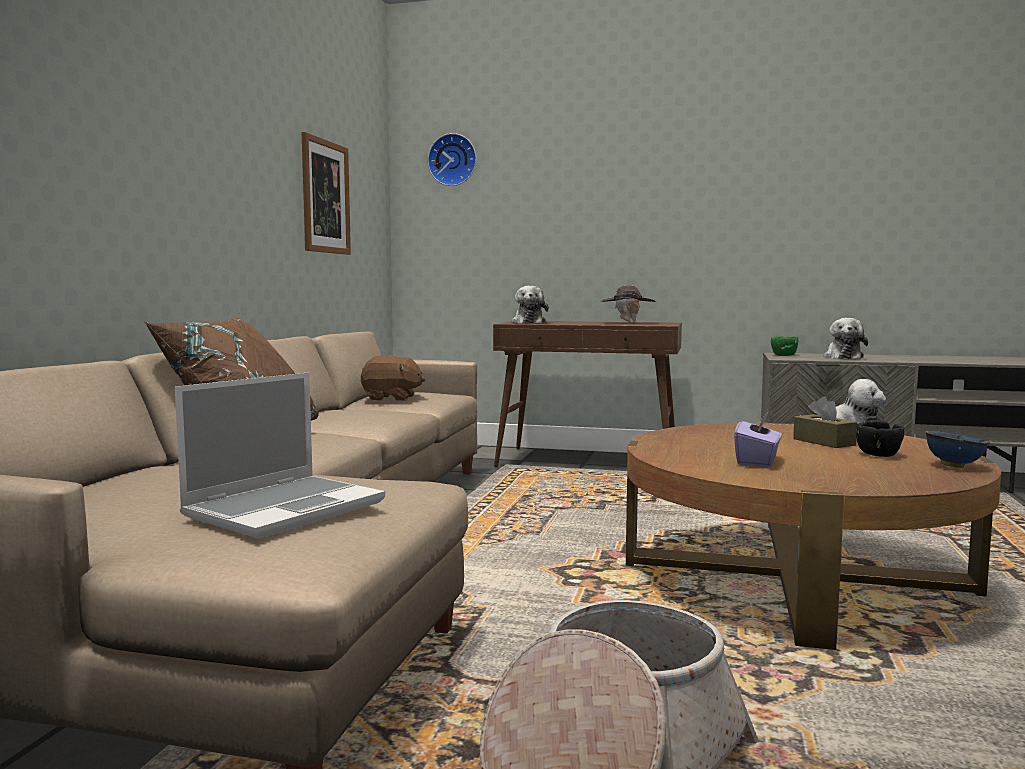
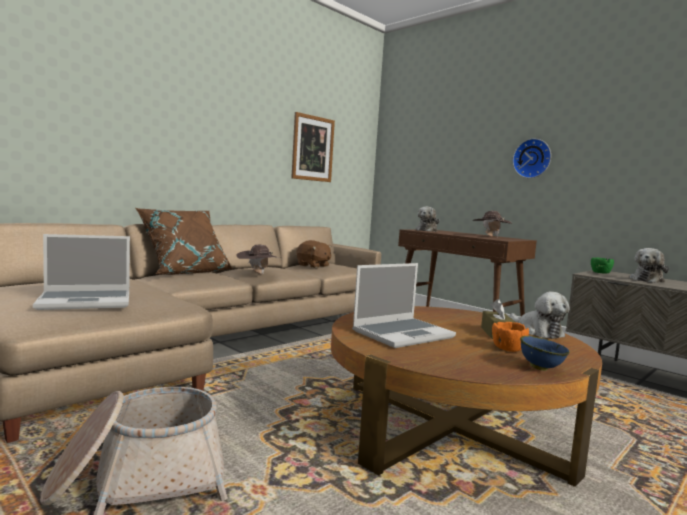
camera: 30 degrees right, 0 degrees up
(369, 422) = (258, 275): none -> brown hat
(453, 160) = (409, 126): wall clock -> wall clock (532, 158)
(757, 461) = (403, 334): purple tissue box -> laptop
(878, 454) = (507, 349): black bowl -> orange bowl

